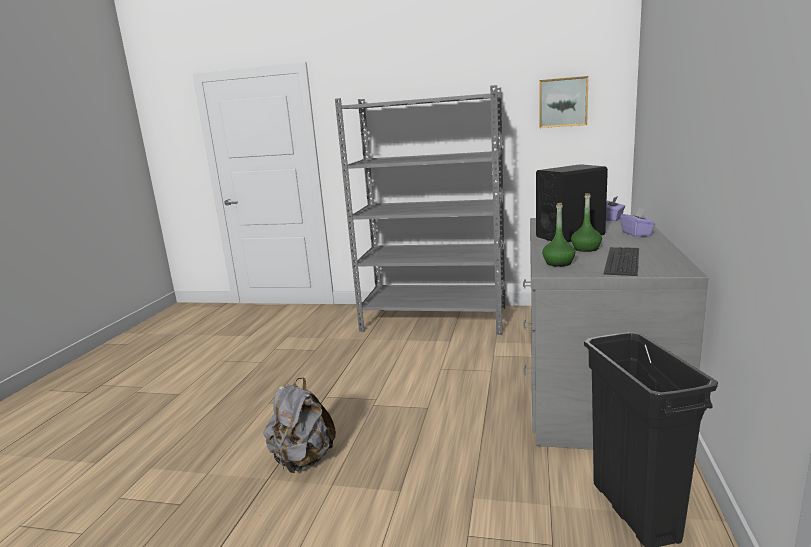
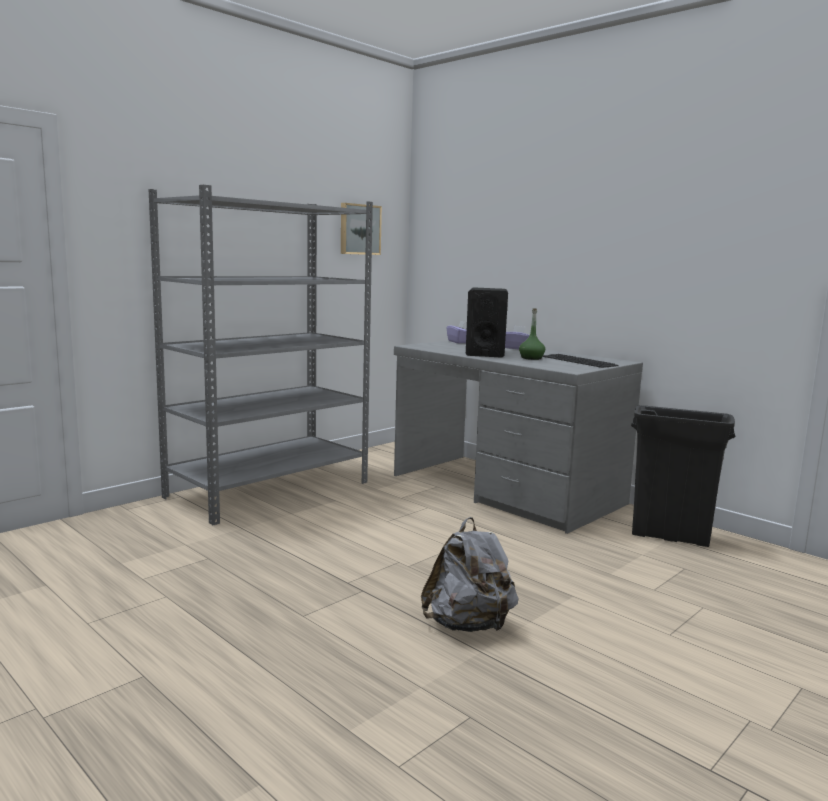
camera: 60 degrees left, 5 degrees down
(558, 263) = (555, 366): green bottle -> none

